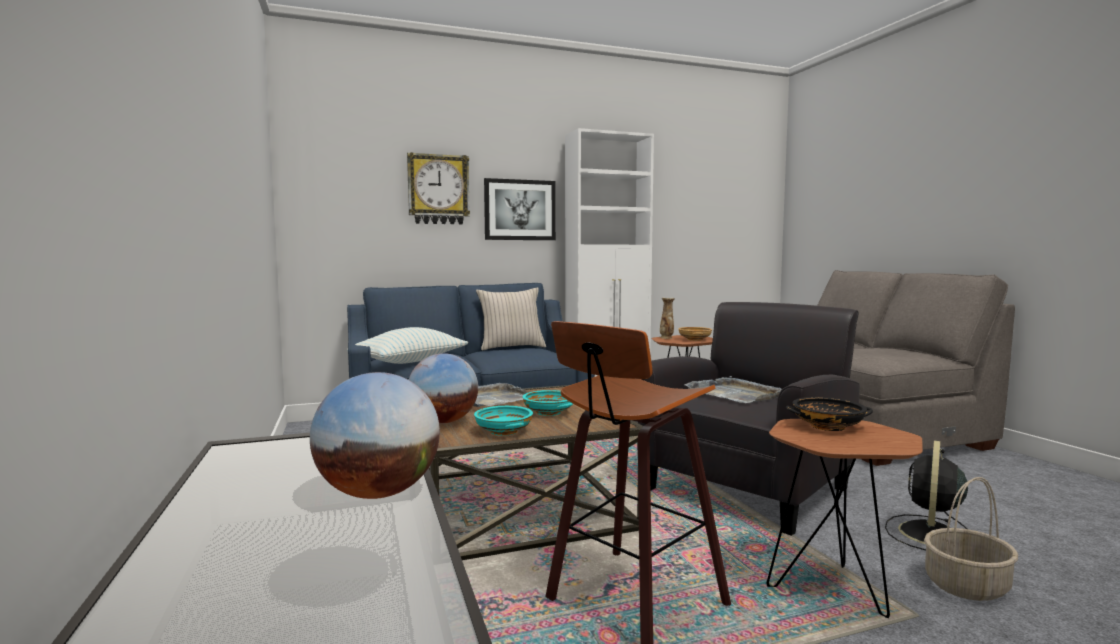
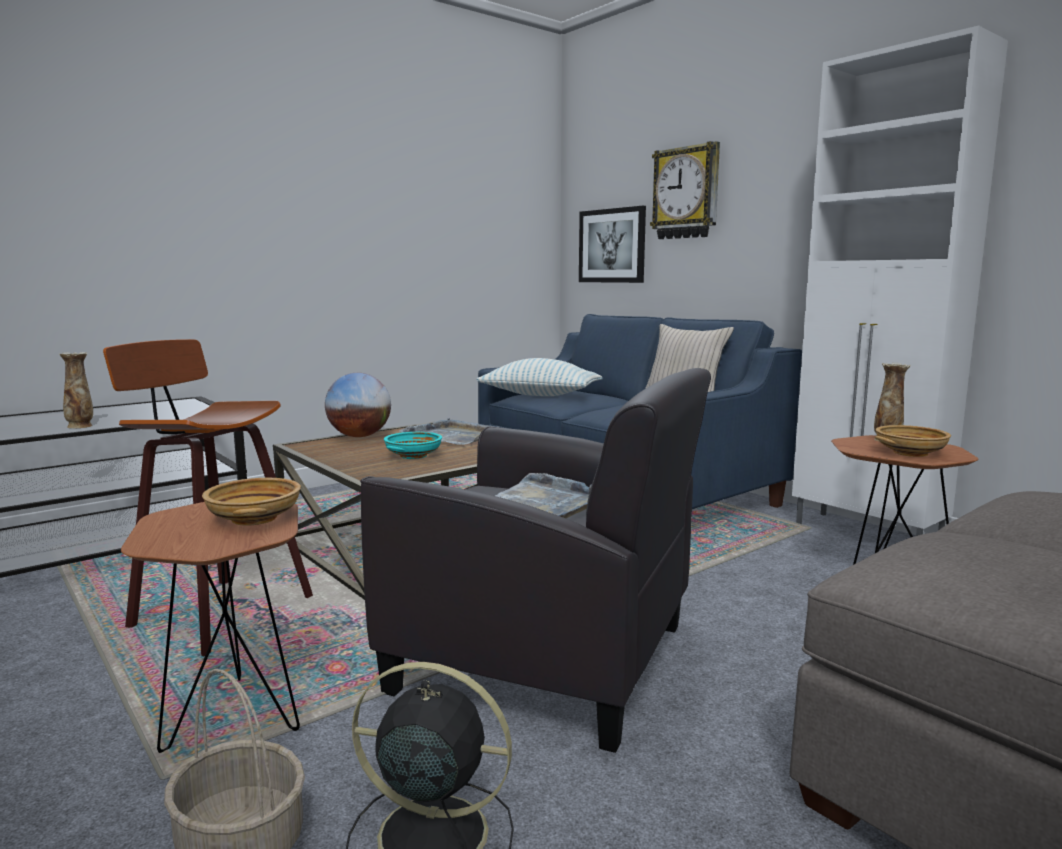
camera: 70 degrees right, 5 degrees up
(379, 493) = (81, 426): globe -> vase
(503, 431) = (337, 452): turquoise bowl -> none
(520, 210) = (781, 210): picture -> picture (612, 246)
(828, 426) = (255, 518): black bowl -> beige bowl

